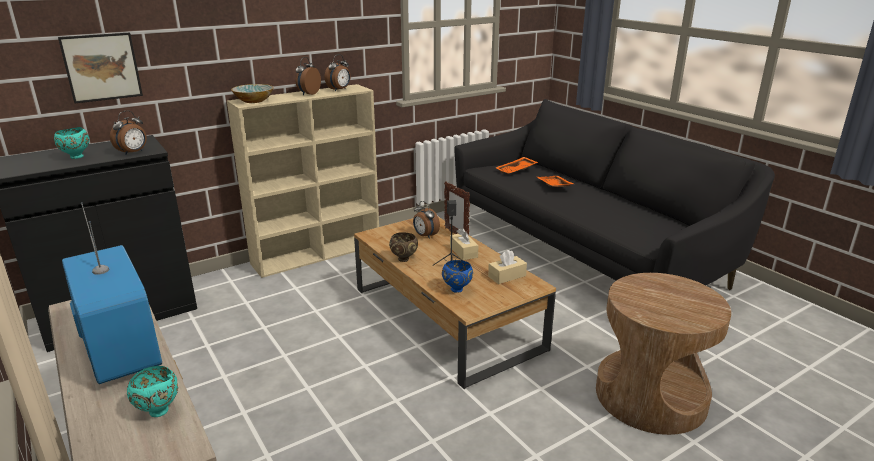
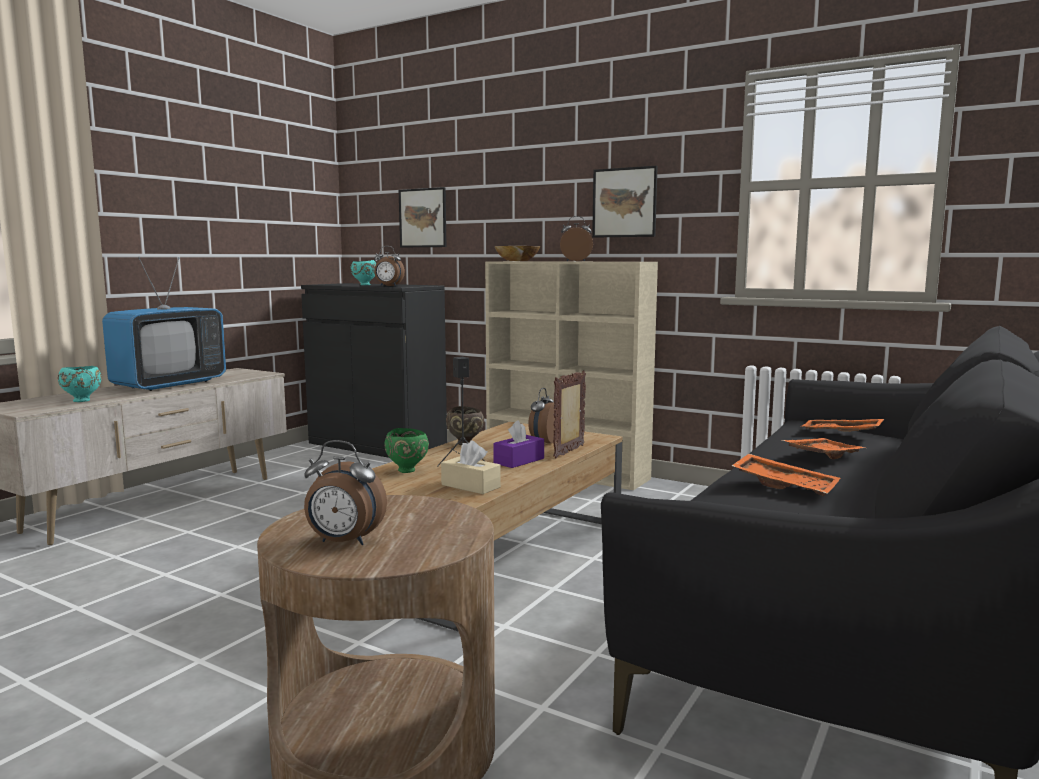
camera: 65 degrees right, 15 degrees down
(324, 40) = (624, 202): none -> picture
(339, 90) = (614, 261): alarm clock -> alarm clock (343, 542)
(457, 289) = (408, 471): blue bowl -> green bowl
(463, 252) = (519, 461): beige tissue box -> purple tissue box
(596, 207) = (785, 485): none -> orange tray

